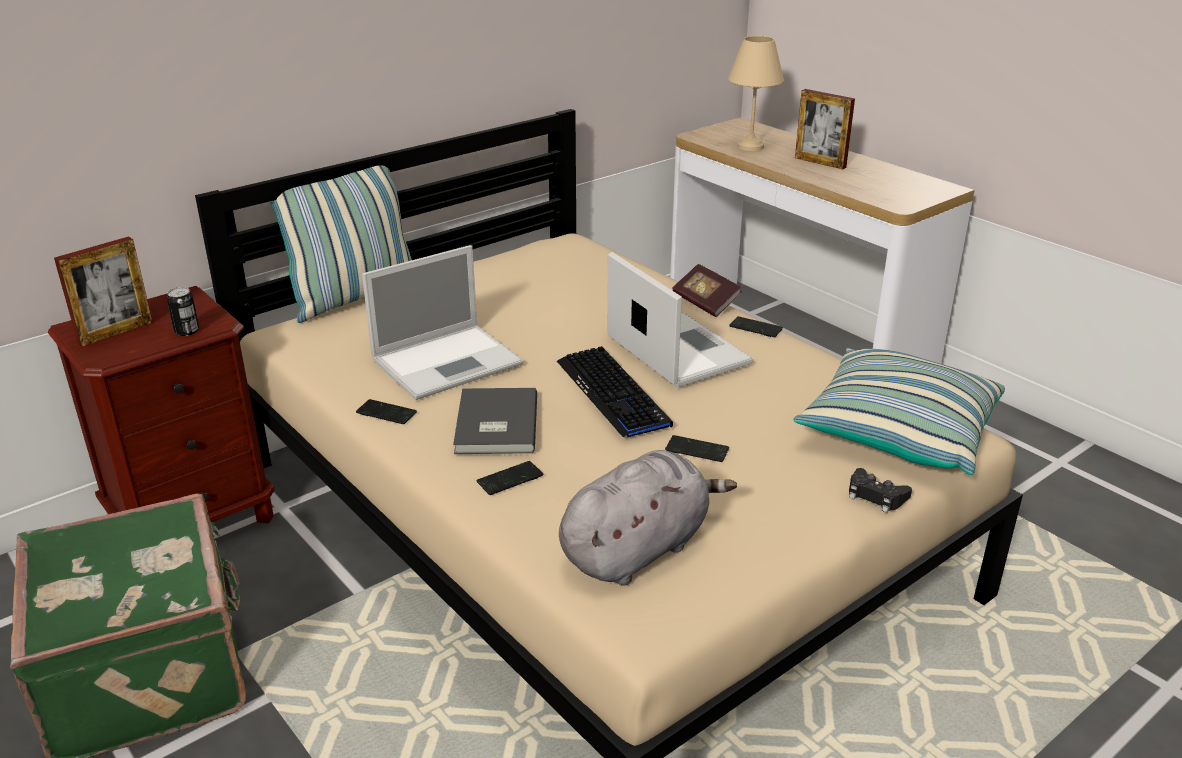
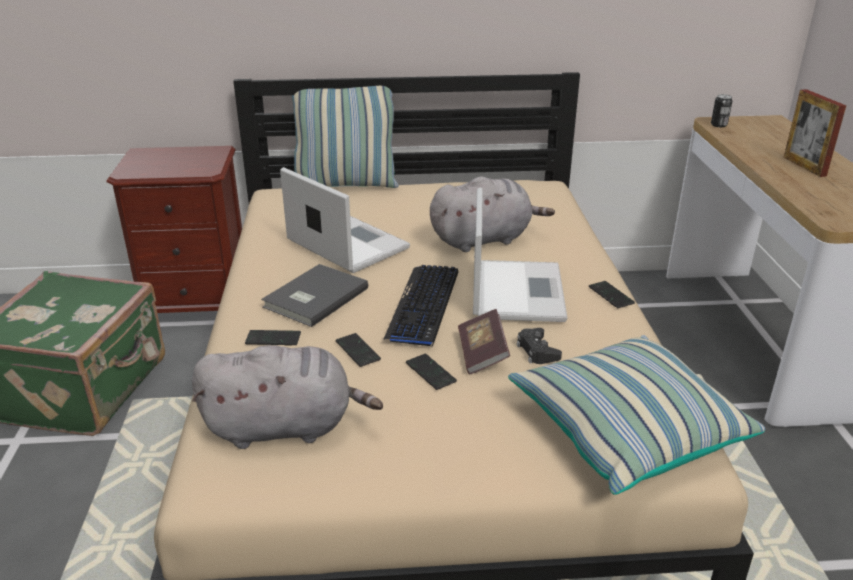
camera: 35 degrees right, 0 degrees up
(115, 333) = (151, 161): picture frame -> none
(187, 331) = (186, 171): can -> can (718, 125)
(386, 413) = (262, 265): phone -> phone (358, 351)
(449, 361) = (346, 244): laptop -> laptop turned 135 degrees counterclockwise
(584, 312) = (484, 239): none -> grey plush toy
(705, 302) = (594, 262): book -> book (482, 354)
(751, 146) = (753, 139): beige table lamp -> none
(876, 496) = (527, 475): black game controller -> black game controller (537, 351)

